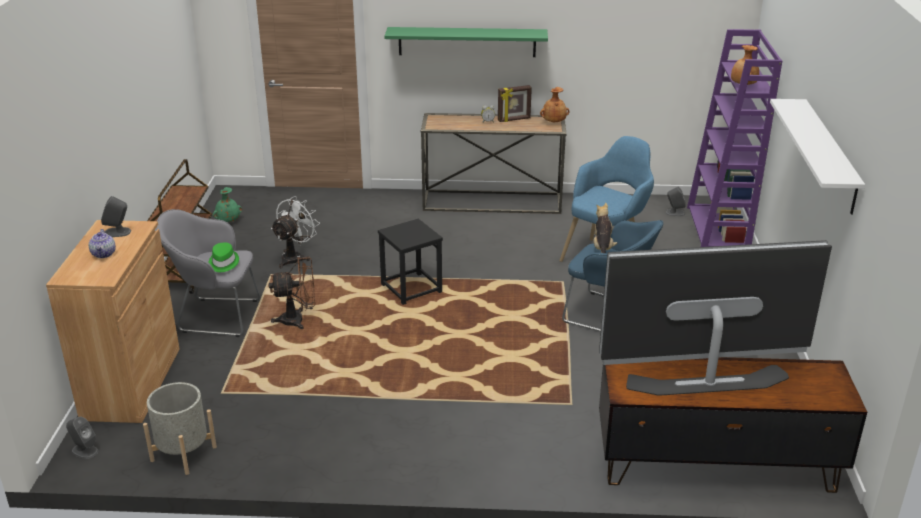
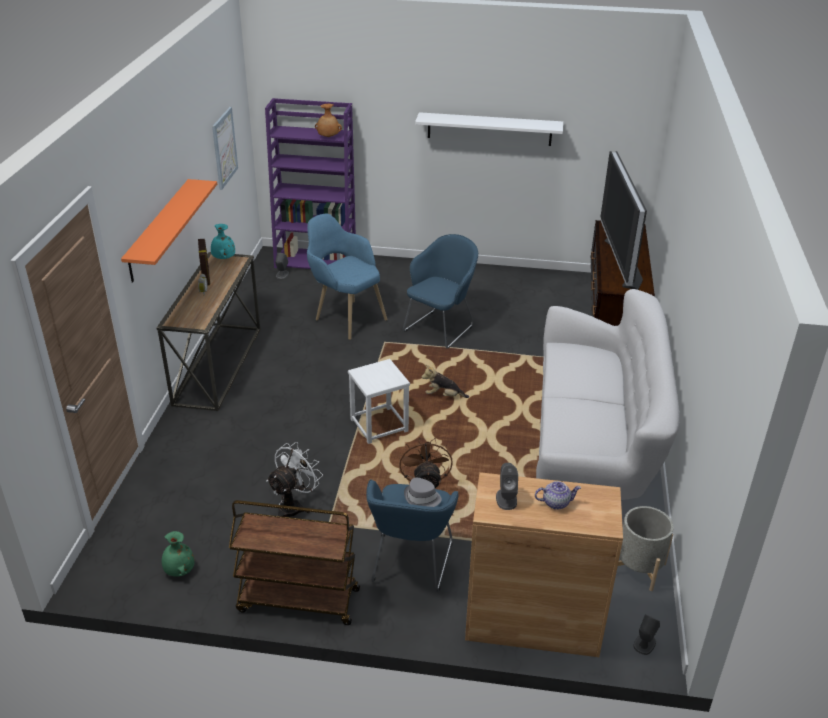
camera: 85 degrees left, 5 degrees up
(215, 316) = (410, 565): grey armchair -> blue armchair
(223, 263) = (422, 498): green hat -> grey hat
(295, 257) = (294, 506): white fan -> white fan turned 90 degrees clockwise
(390, 430) = (593, 445): none -> white sofa
(411, 289) = (379, 426): black stool -> white stool
(467, 42) = (159, 230): green shelf -> orange shelf
(553, 122) = (223, 258): brown vase -> turquoise vase
(602, 248) = (420, 286): plush toy -> plush toy (443, 396)
(656, 43) = (224, 148): none -> picture

